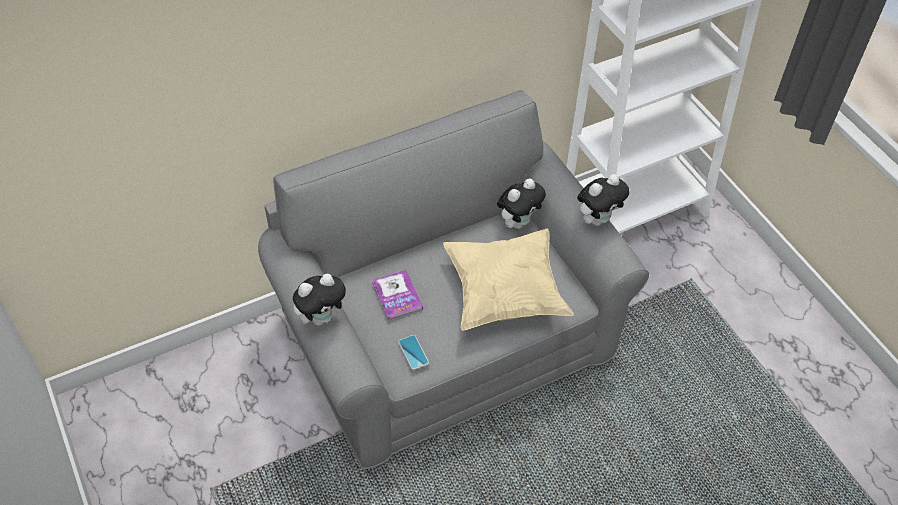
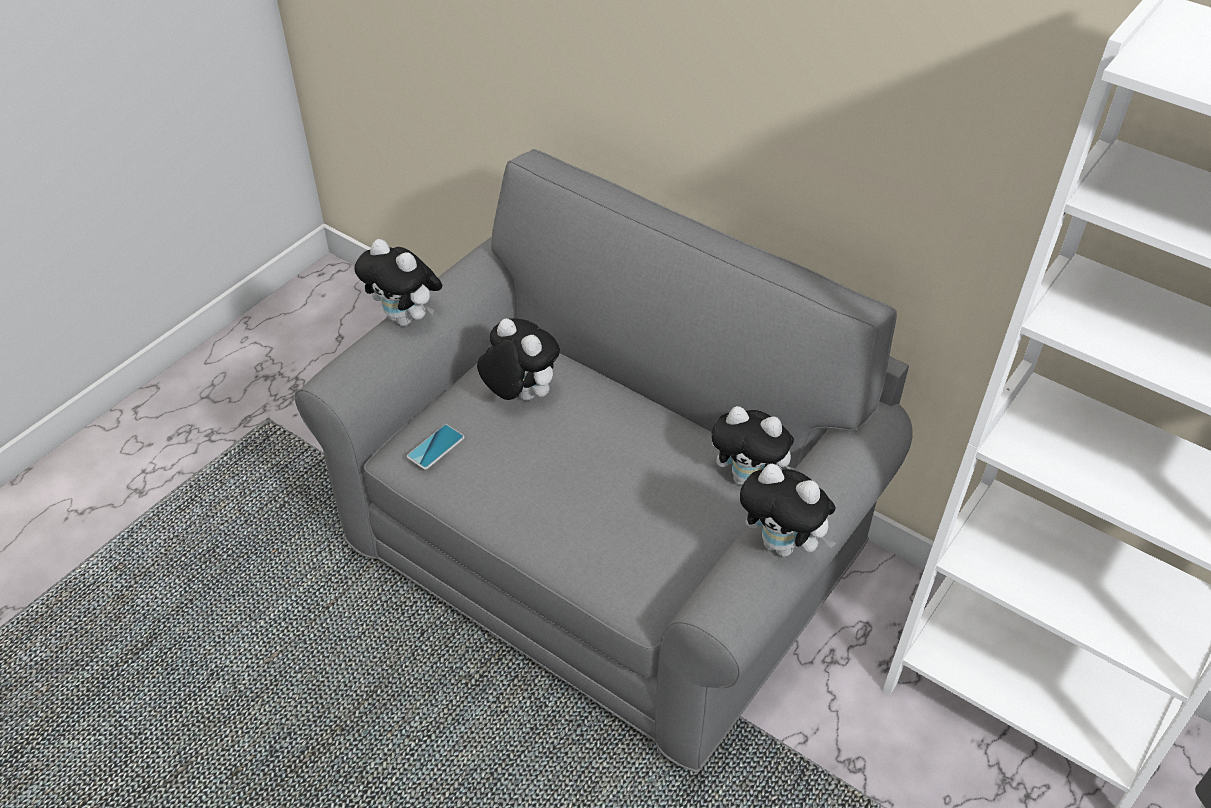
camera: 65 degrees right, 5 degrees down
(397, 295) = (519, 395): book -> plush toy
(505, 293) = (597, 507): beige pillow -> none

